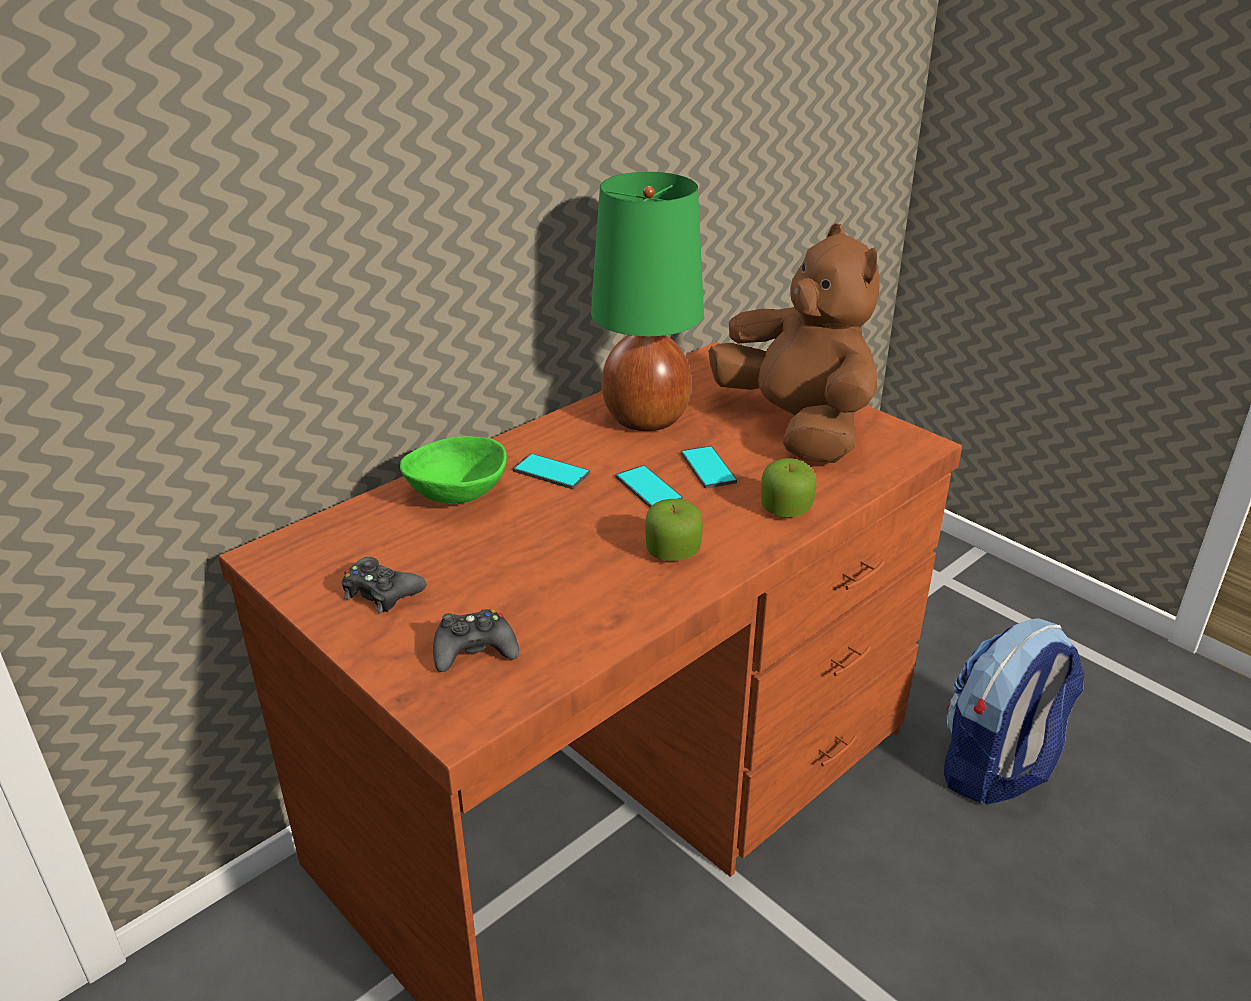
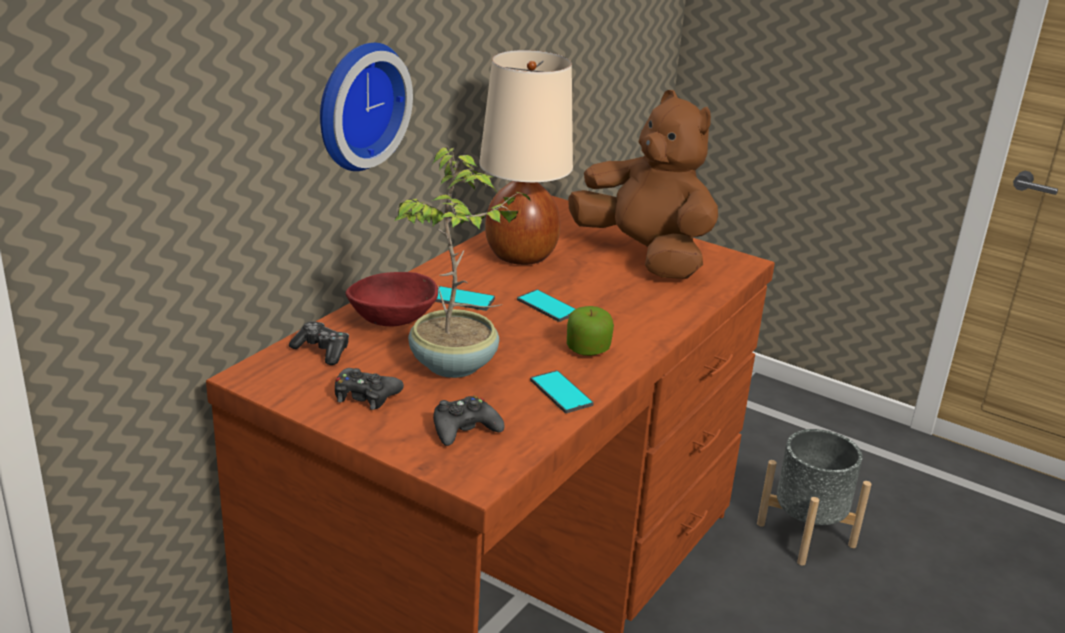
camera: 15 degrees left, 5 degrees down
(361, 528) = (322, 351): none -> game controller
(421, 238) = (357, 105): none -> wall clock
(457, 496) = (392, 321): green bowl -> red bowl
(503, 561) = (455, 365): none -> potted plant
(646, 419) = (521, 256): green table lamp -> beige table lamp
(708, 468) = (588, 289): phone -> phone (561, 392)
(786, 509) = (661, 314): apple -> none
(996, 769) = (806, 534): backpack -> grey planter

